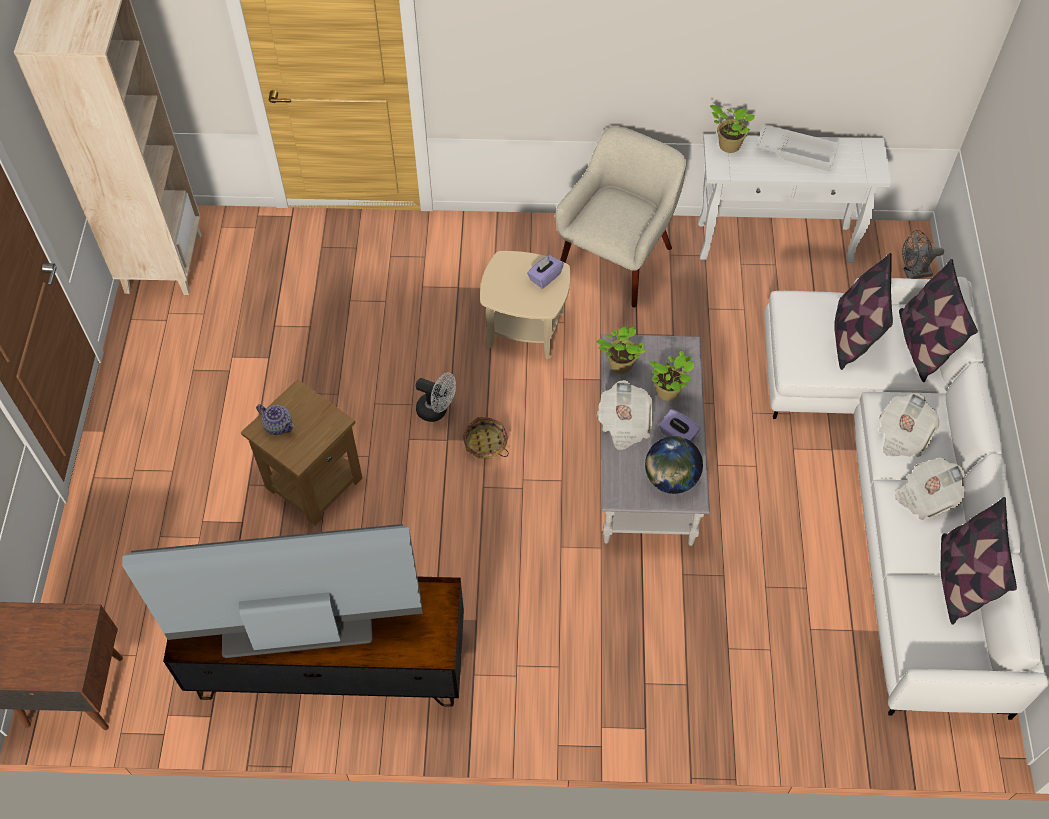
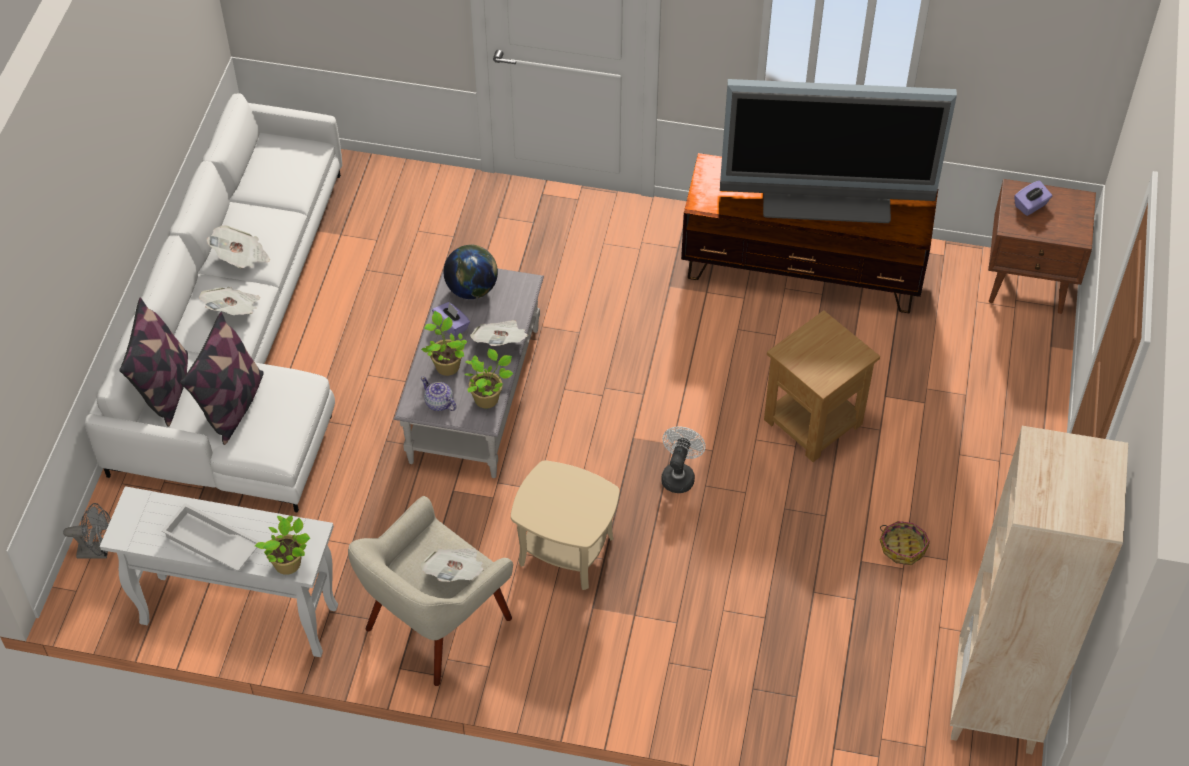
camera: 170 degrees left, 5 degrees down
(278, 425) = (843, 356): teapot -> teapot (439, 403)
(437, 410) = (679, 475): white fan -> white fan turned 75 degrees clockwise
(485, 444) = (633, 434): basket -> basket (902, 547)
(545, 277) = (541, 506): purple tissue box -> purple tissue box (1031, 206)
(601, 213) = (455, 572): none -> newspaper
(960, 580) = (248, 194): pillow -> none

